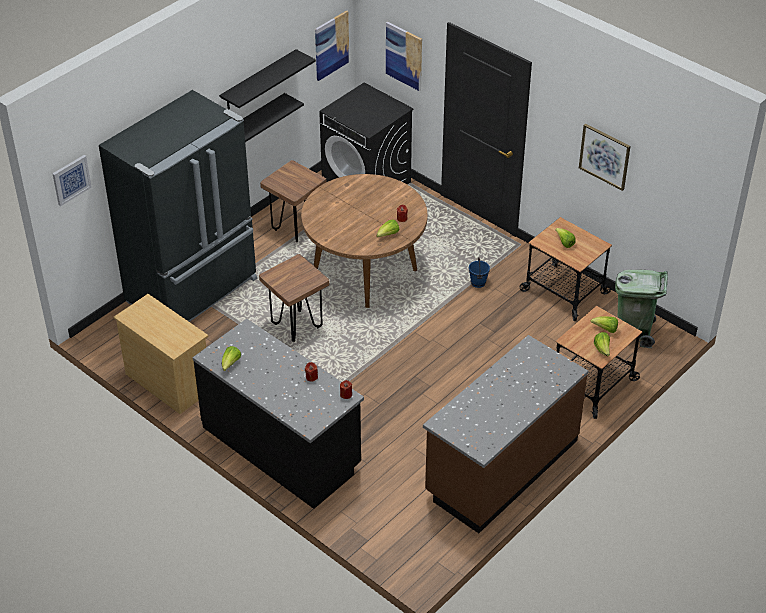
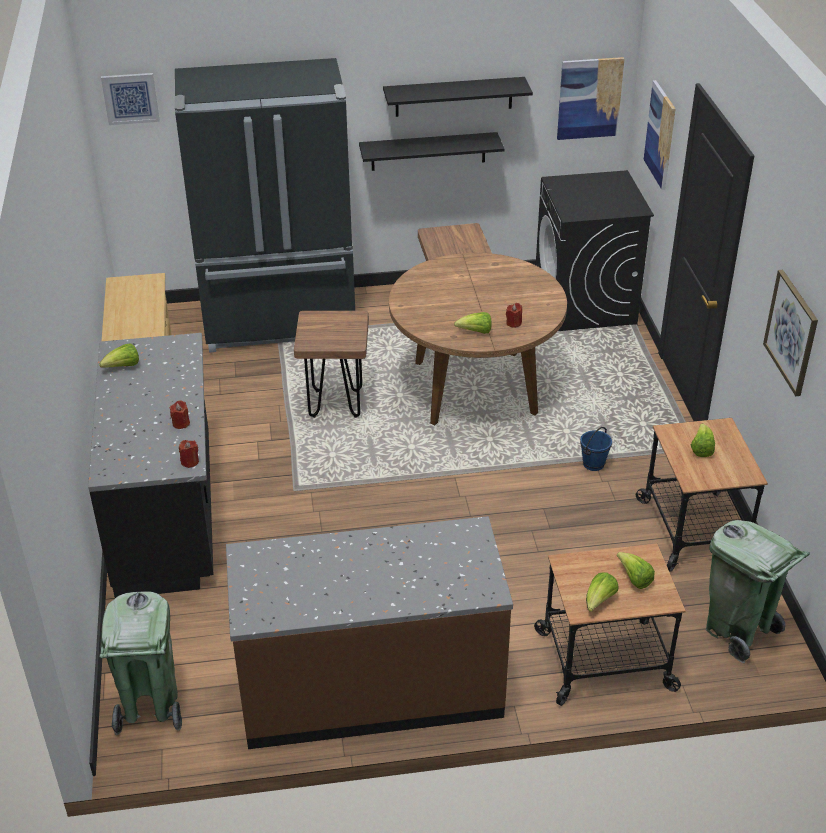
camera: 40 degrees right, 5 degrees down
(405, 547) = (150, 707): none -> green trash can

